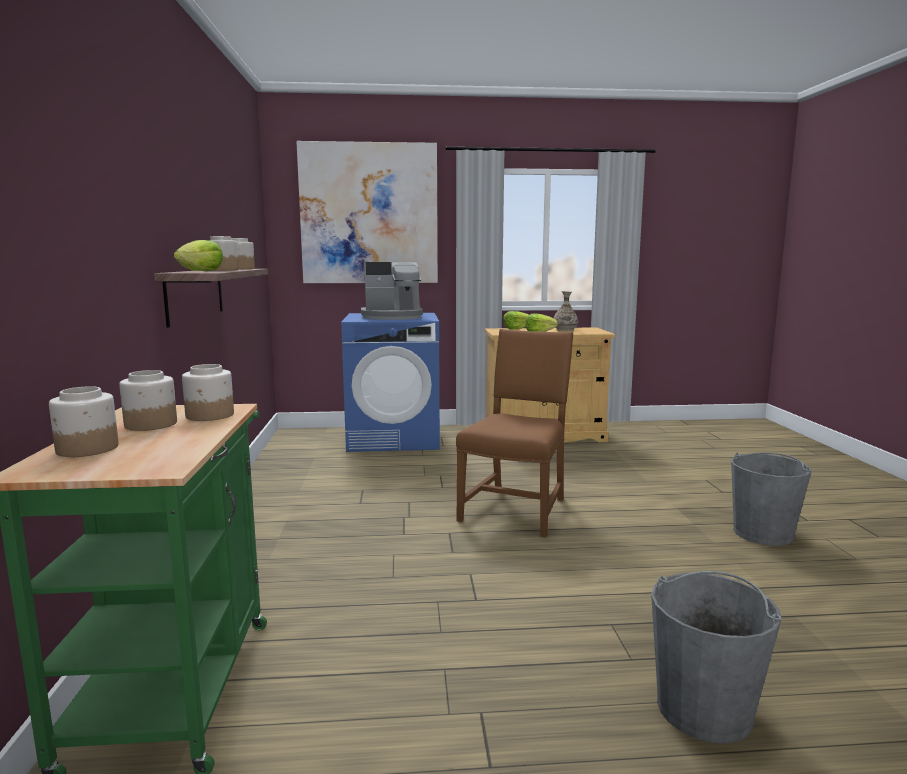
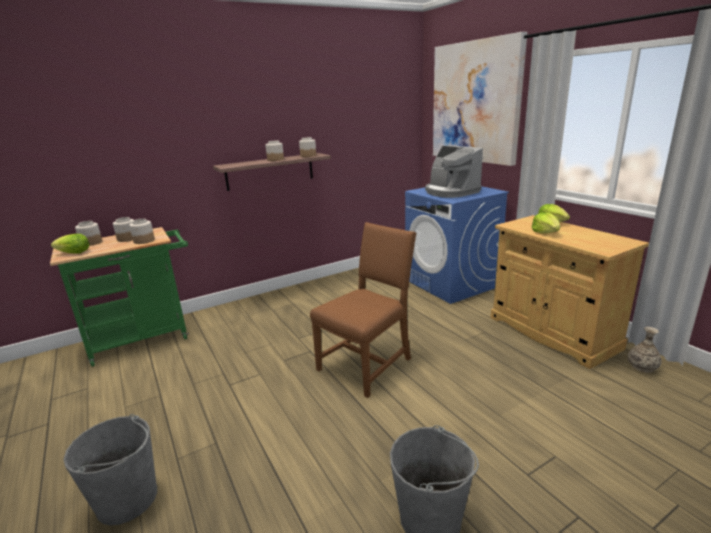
camera: 65 degrees right, 10 degrees up
(201, 271) = (245, 163): lettuce -> lettuce (74, 253)
(517, 509) = (368, 364): brown chair -> brown chair turned 45 degrees counterclockwise
(565, 330) = (587, 236): vase -> vase (642, 367)

